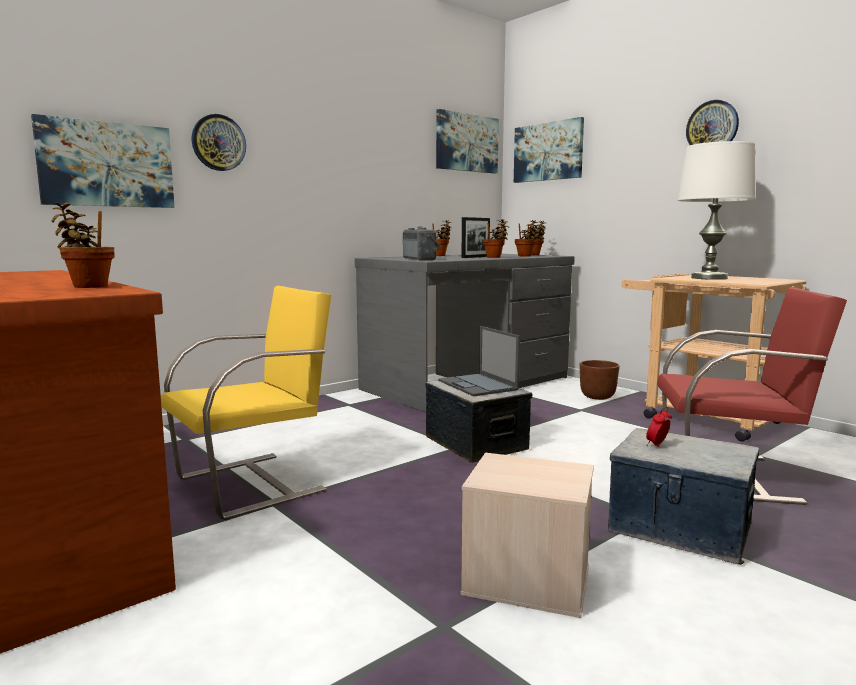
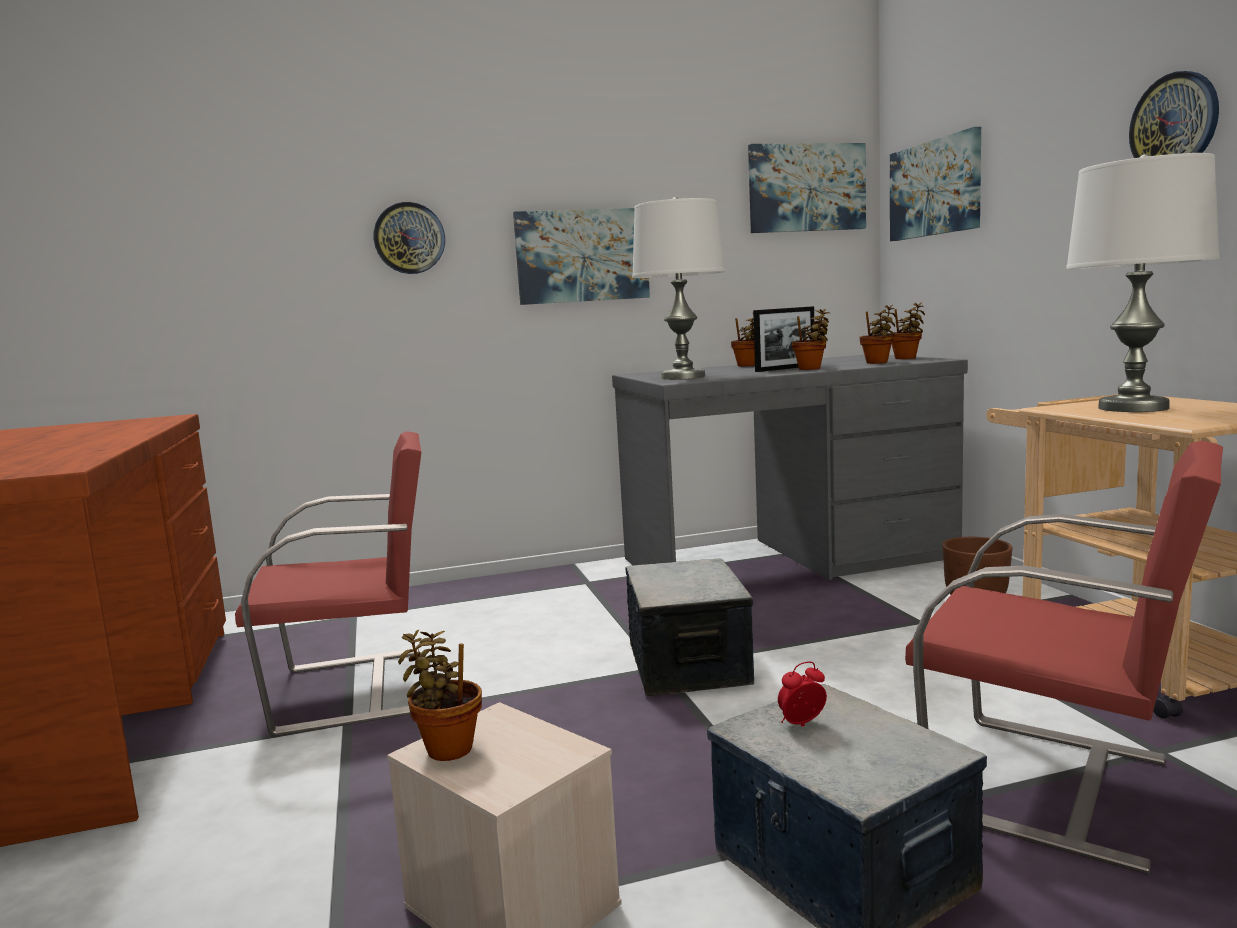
camera: 25 degrees right, 0 degrees up
(88, 286) = (75, 456): potted plant -> potted plant (447, 747)
(107, 164) = (271, 282): picture -> picture (582, 256)
(253, 483) = (356, 689): yellow chair -> red chair
(422, 259) = (683, 377): radio -> white table lamp
(478, 385) = (688, 578): laptop -> none

